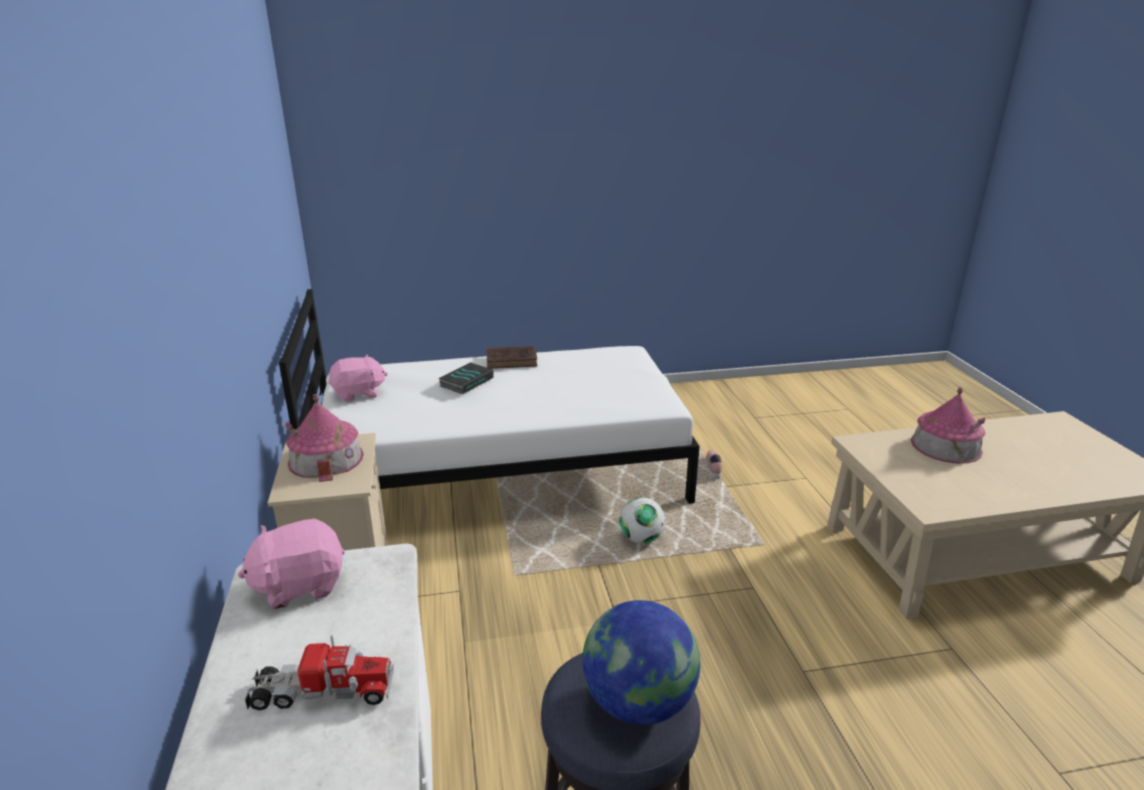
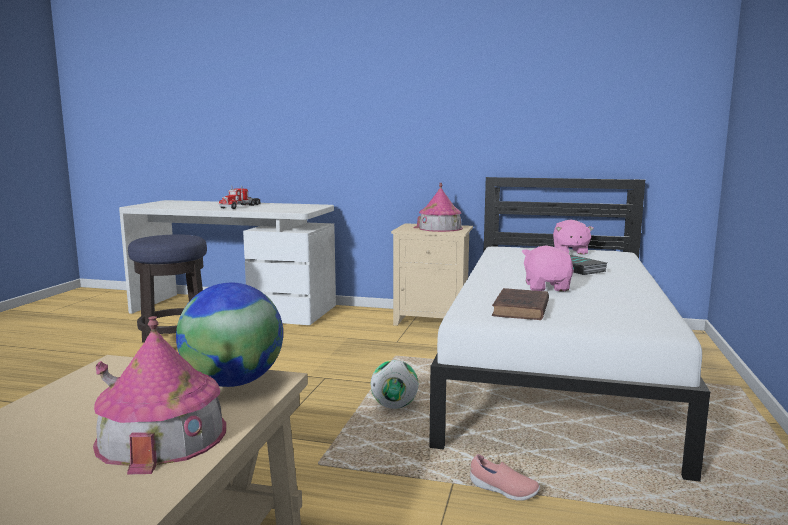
camera: 115 degrees right, 15 degrees down
(299, 585) = (304, 206): pink plush toy -> pink plush toy (547, 287)
(513, 360) = (633, 284): brown book -> brown book (520, 309)
(638, 702) = (158, 238): globe -> globe (233, 382)

